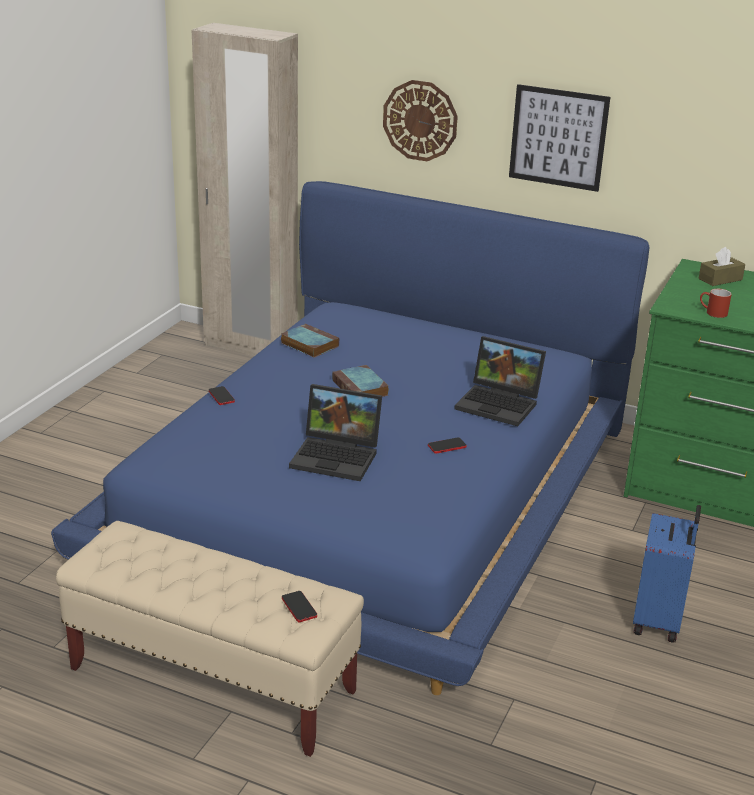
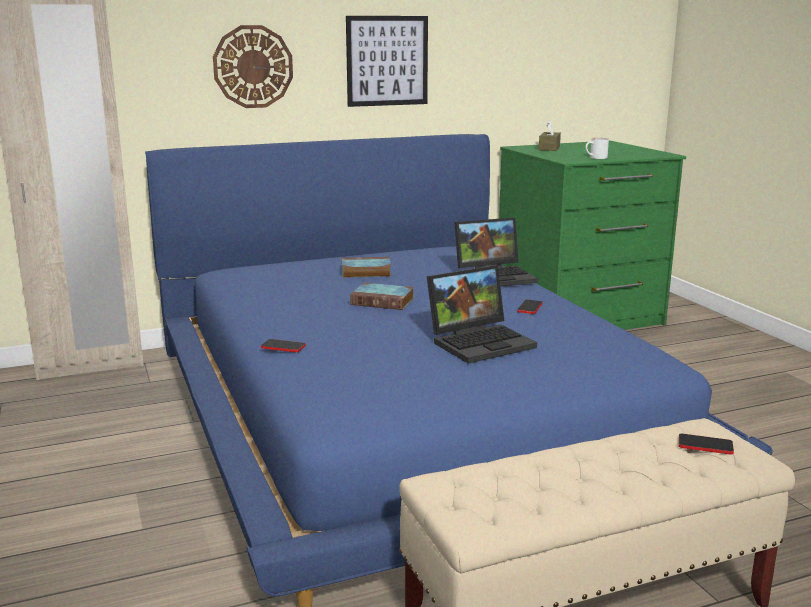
camera: 45 degrees left, 10 degrees down
(308, 344) = (269, 293): book -> book (365, 272)
(659, 621) = (715, 392): blue suitcase -> none
(712, 313) = (596, 158): red mug -> white mug

